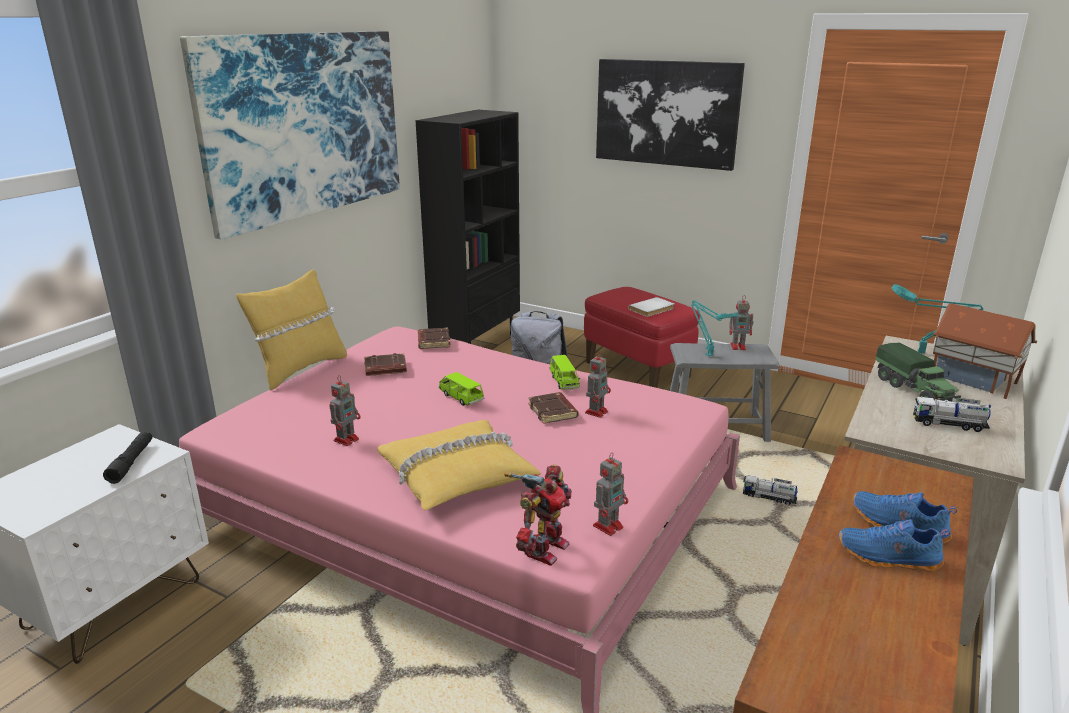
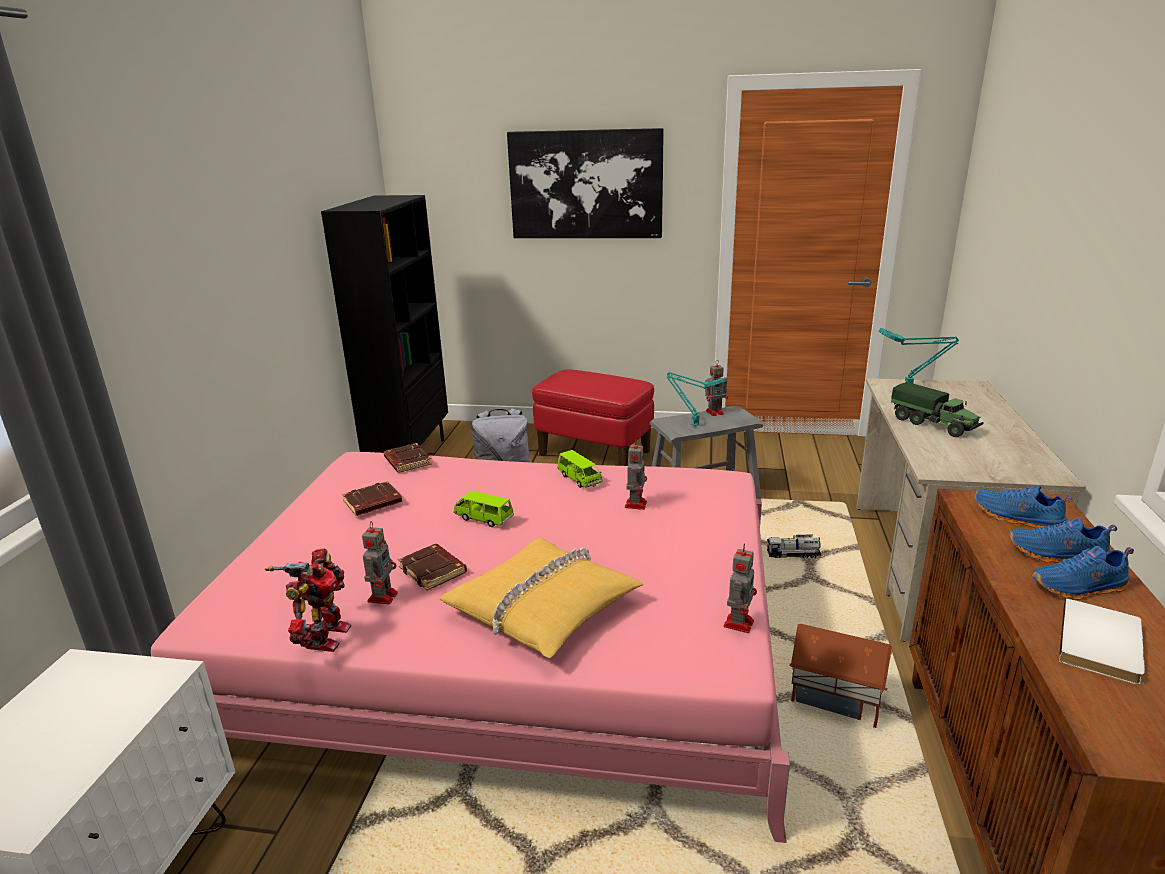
camera: 20 degrees left, 0 degrees up
(131, 462) = (128, 697): black flashlight -> none
(300, 369) = (263, 524): yellow pillow -> none
(305, 126) = (213, 225): picture -> none
(543, 548) = (694, 666): toy robot -> toy robot (324, 636)
(553, 411) = (593, 513): brown book -> brown book (434, 571)
(653, 309) = (610, 388): white book -> white book (1103, 645)
(892, 487) = (1017, 518): none -> blue shoe
(949, 424) = (988, 450): toy truck -> none
(973, 380) = (969, 407): toy house -> toy house (835, 701)

